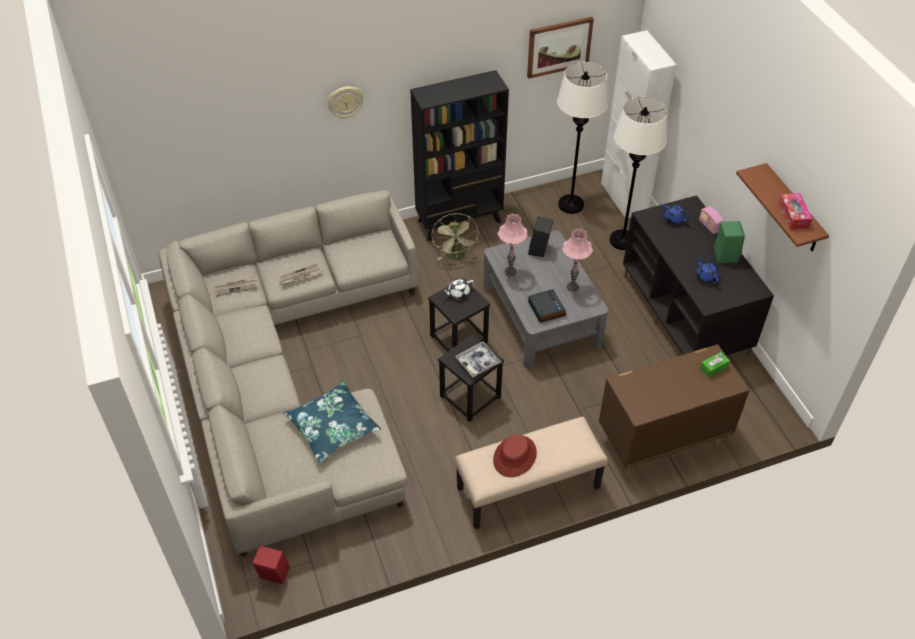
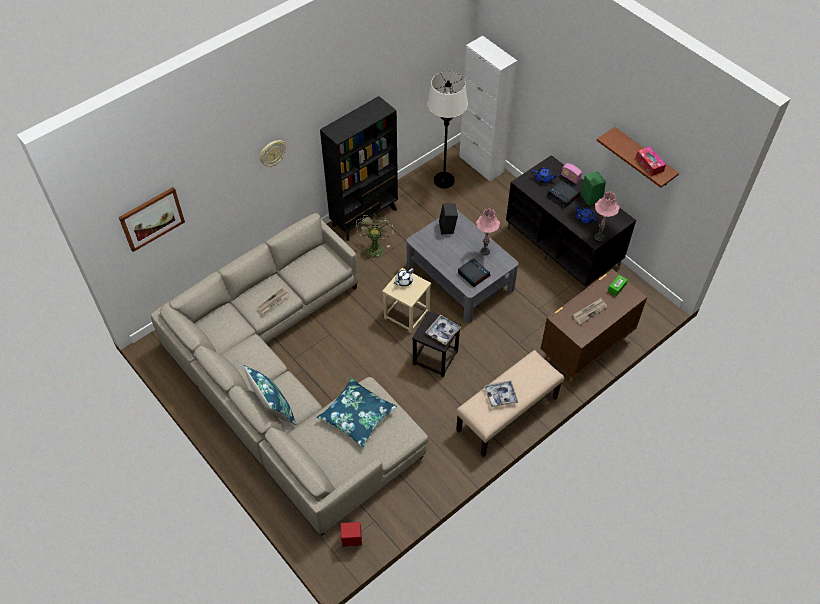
camera: 20 degrees left, 5 degrees up
(236, 287) = (226, 326): newspaper -> newspaper (589, 311)
(243, 390) = (273, 408): none -> blue pillow
(456, 255) = (374, 247): green fan -> green fan turned 150 degrees counterclockwise
(459, 339) = (407, 314): black stool -> beige stool
(510, 272) = (434, 252): pink table lamp -> pink table lamp (599, 237)
(515, 456) = (500, 396): red hat -> tray
(559, 46) = (419, 64): picture -> picture (151, 218)
(623, 240) = (495, 200): white floor lamp -> none
(690, 245) = (563, 196): none -> alarm clock

